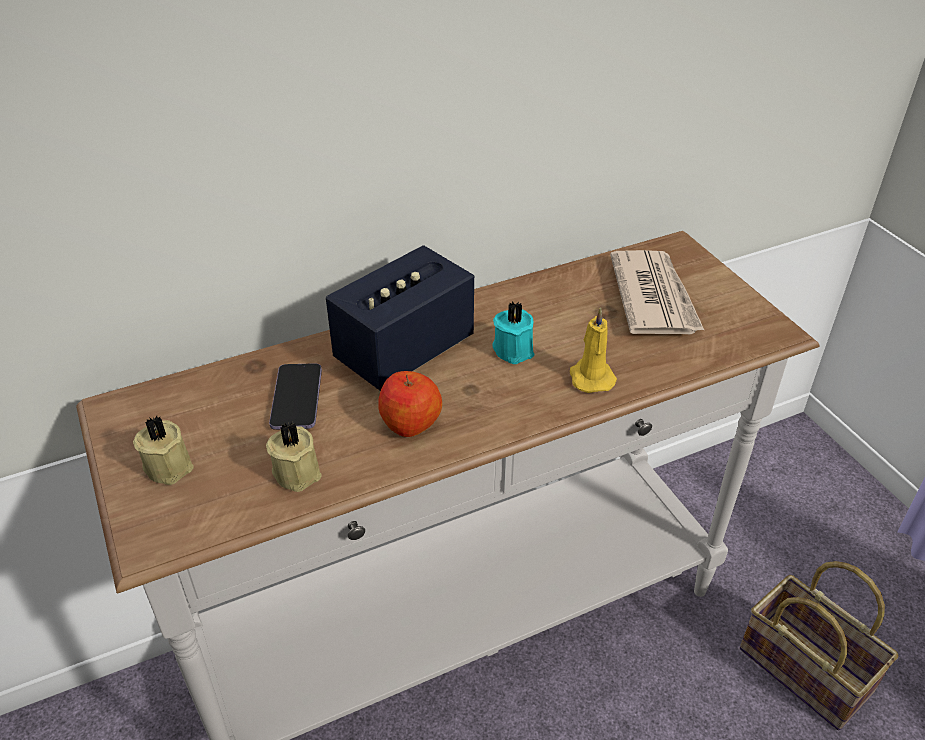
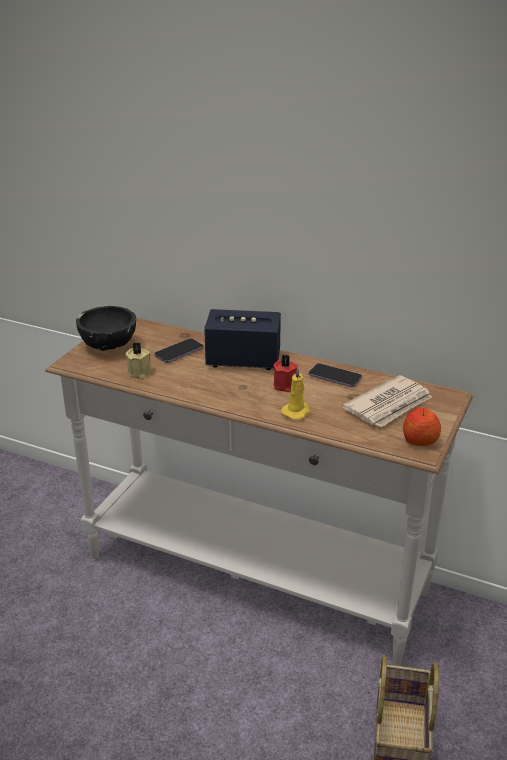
camera: 50 degrees right, 10 degrees down
(169, 465) = (109, 346): beige candle -> black bowl
(410, 422) = (201, 382): apple -> apple (420, 440)
(514, 349) = (286, 385): turquoise candle -> red candle
(542, 300) = (335, 377): none -> phone

